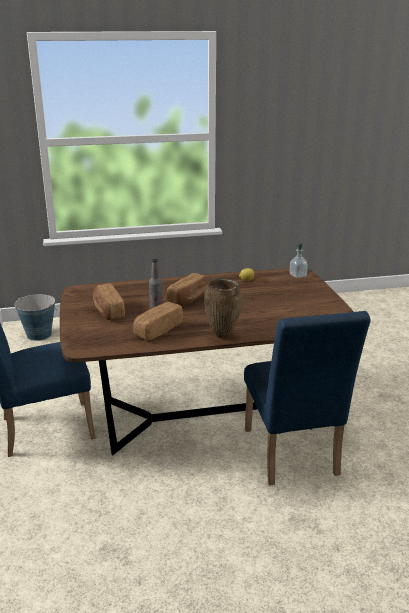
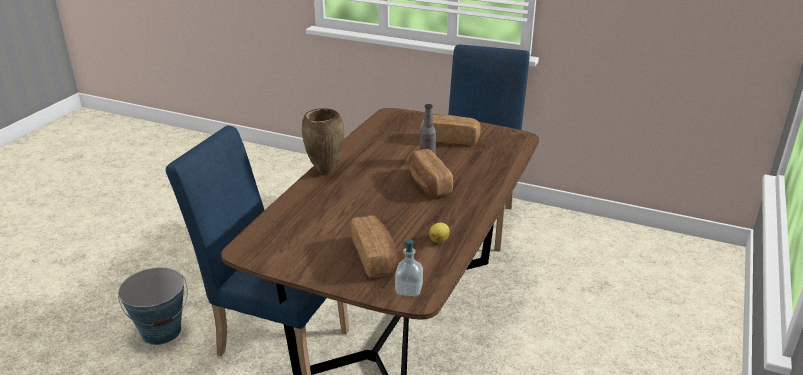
camera: 125 degrees right, 5 degrees up
(39, 335) = (688, 262): bucket -> bucket (162, 331)
(157, 330) = (380, 148): bread -> bread (375, 257)

